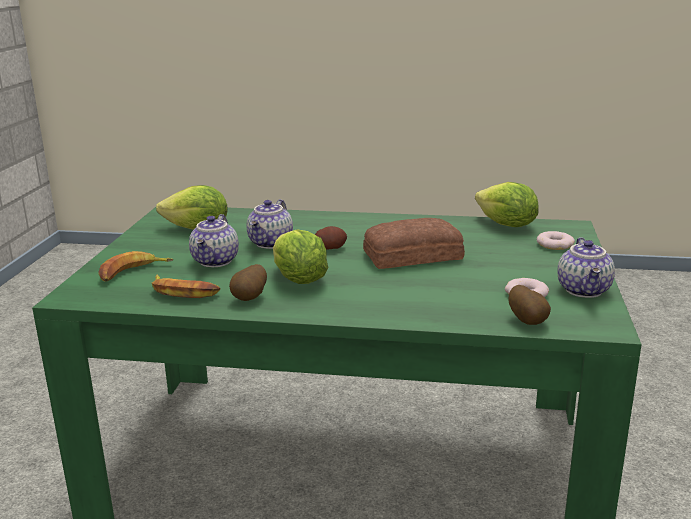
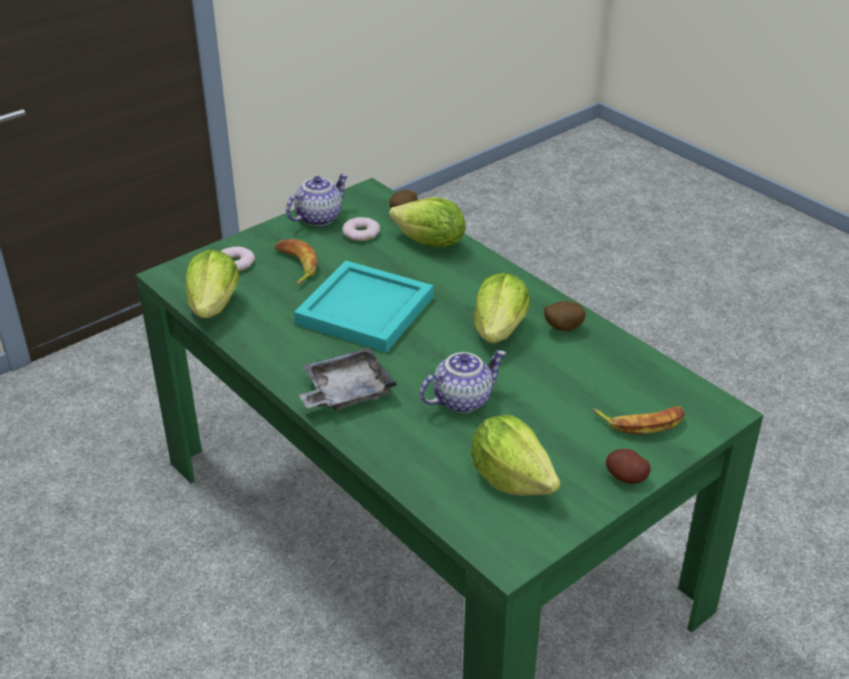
camera: 140 degrees left, 15 degrees up
(183, 292) = (612, 365): banana -> banana (295, 266)
(216, 261) = (546, 397): teapot -> none
(330, 248) = (417, 360): potato -> potato (626, 477)
(347, 224) = (346, 391): none -> grey tray
(411, 255) = (366, 311): bread -> turquoise tray
(457, 310) = (430, 243): none -> lettuce

